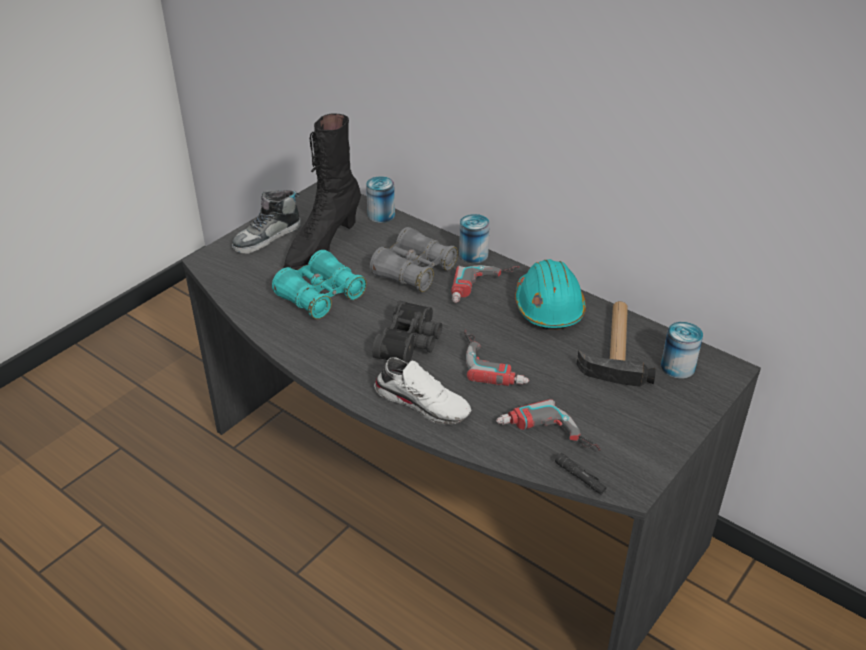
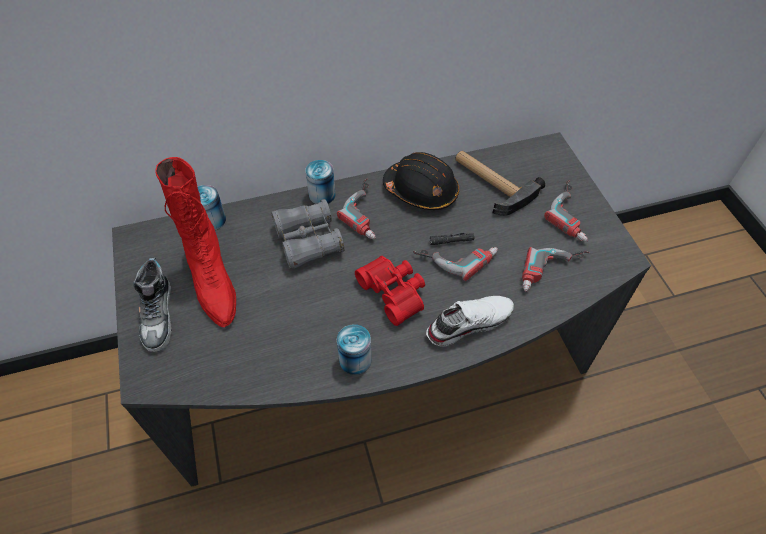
camera: 55 degrees left, 15 degrees up
(320, 296) = (282, 320): turquoise binoculars -> none
(322, 245) = (212, 282): black boot -> red boot
(411, 343) = (395, 292): black binoculars -> red binoculars
(548, 307) = (421, 191): turquoise hard hat -> black hard hat
(580, 478) = (602, 278): black flashlight -> black flashlight (451, 241)
(647, 424) = (574, 214): none -> power drill
(677, 367) = (532, 167): can -> can (355, 360)

